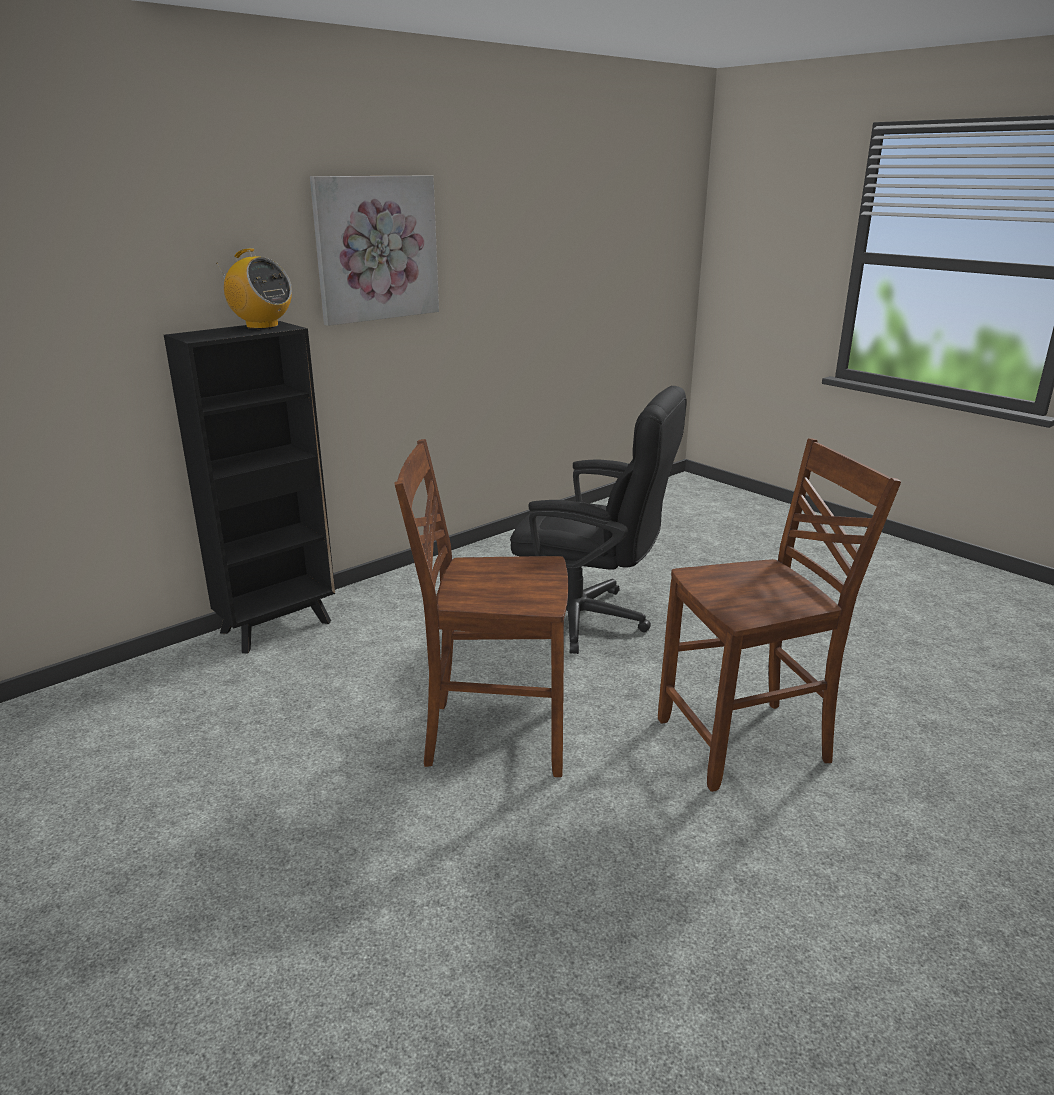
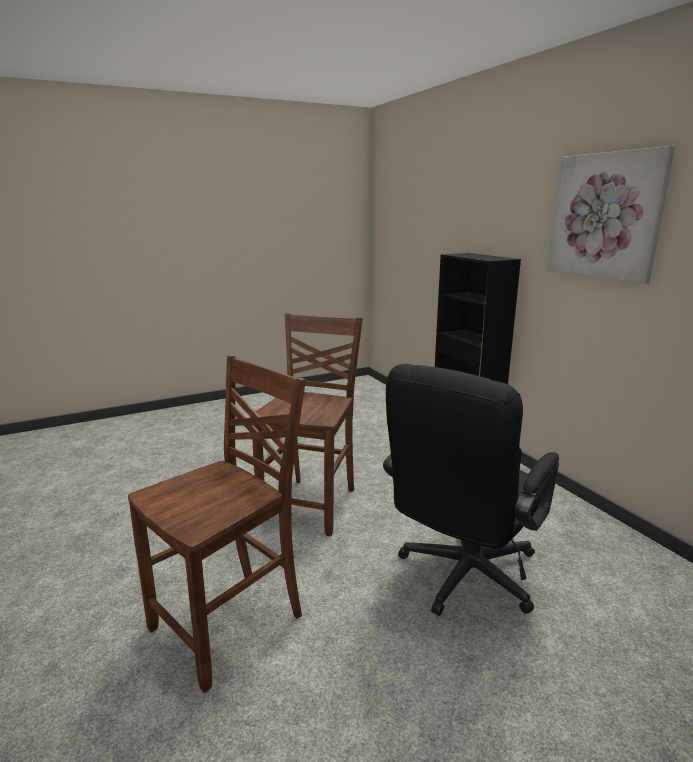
camera: 105 degrees right, 5 degrees down
(261, 326) = (495, 257): radio -> none
(747, 743) = (231, 623): brown chair -> brown chair turned 135 degrees counterclockwise

